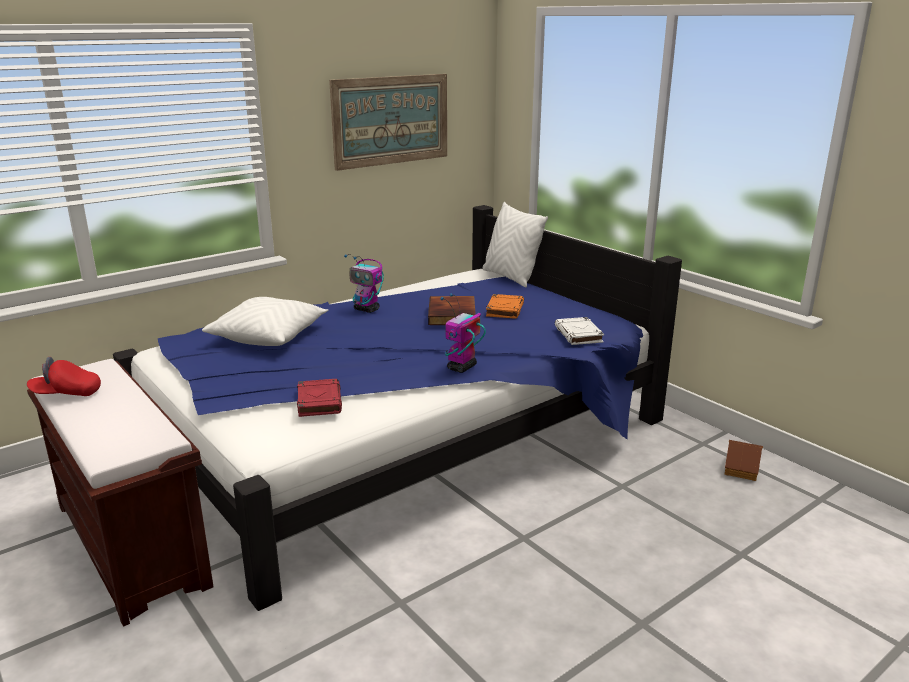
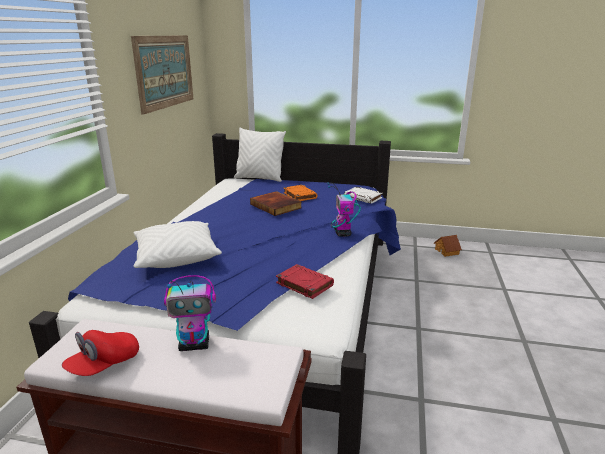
camera: 40 degrees left, 0 degrees up
(367, 309) = (214, 218): toy robot -> toy robot (195, 344)

